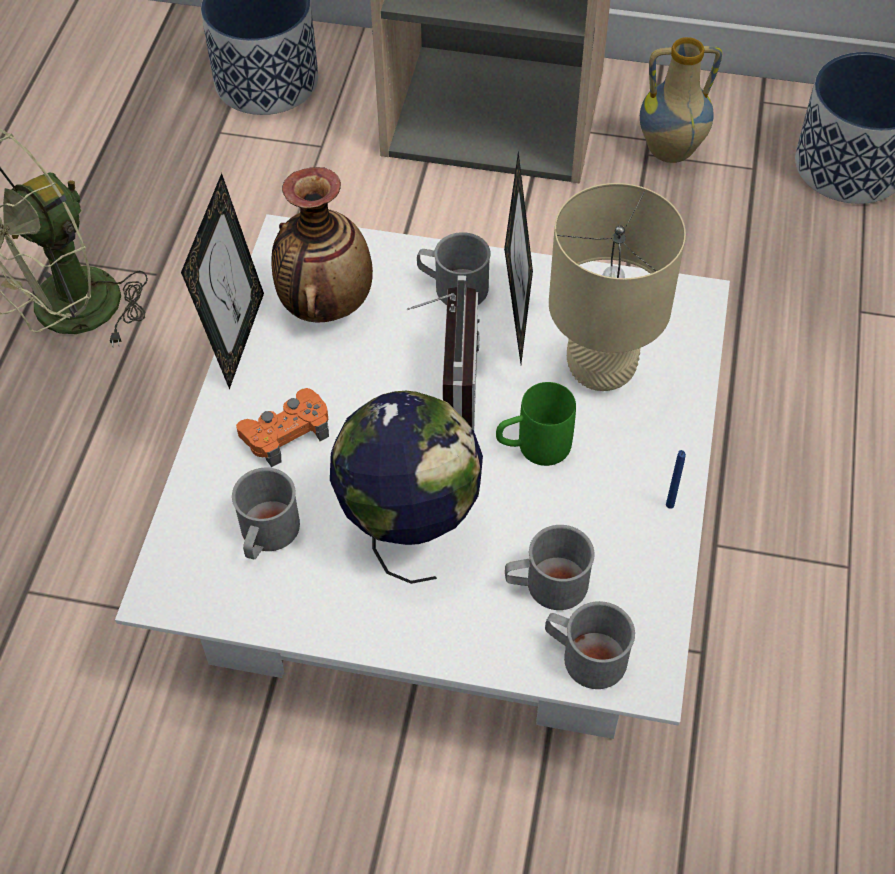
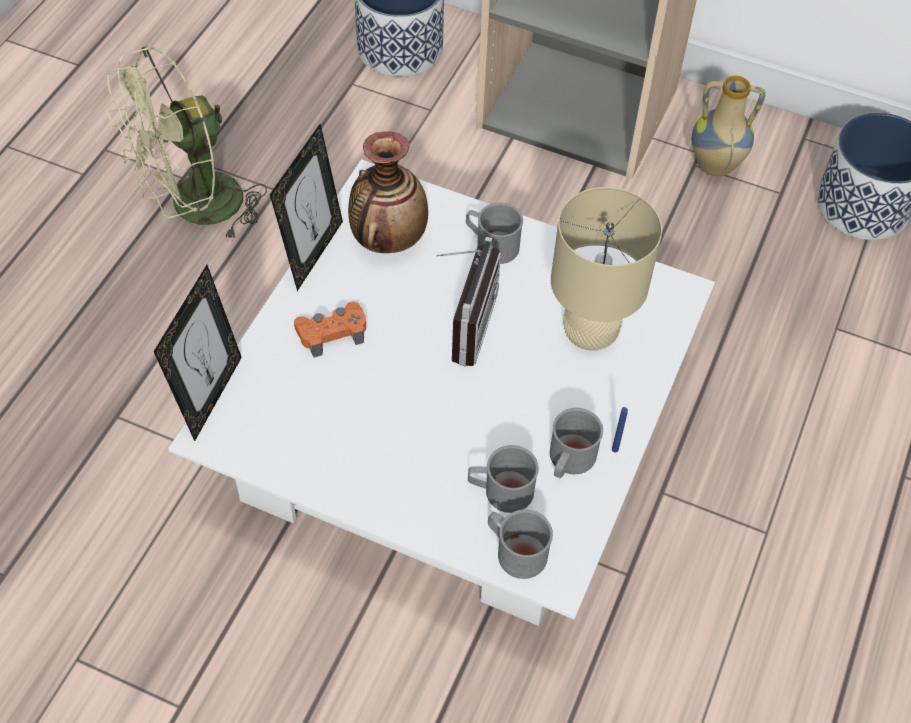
camera: 10 degrees right, 0 degrees up
(267, 535) = (297, 408): grey mug -> grey mug (569, 461)
(409, 529) = (407, 426): globe -> none
(516, 316) = (535, 277): picture frame -> picture frame (210, 395)
(532, 448) = (519, 383): green mug -> none

